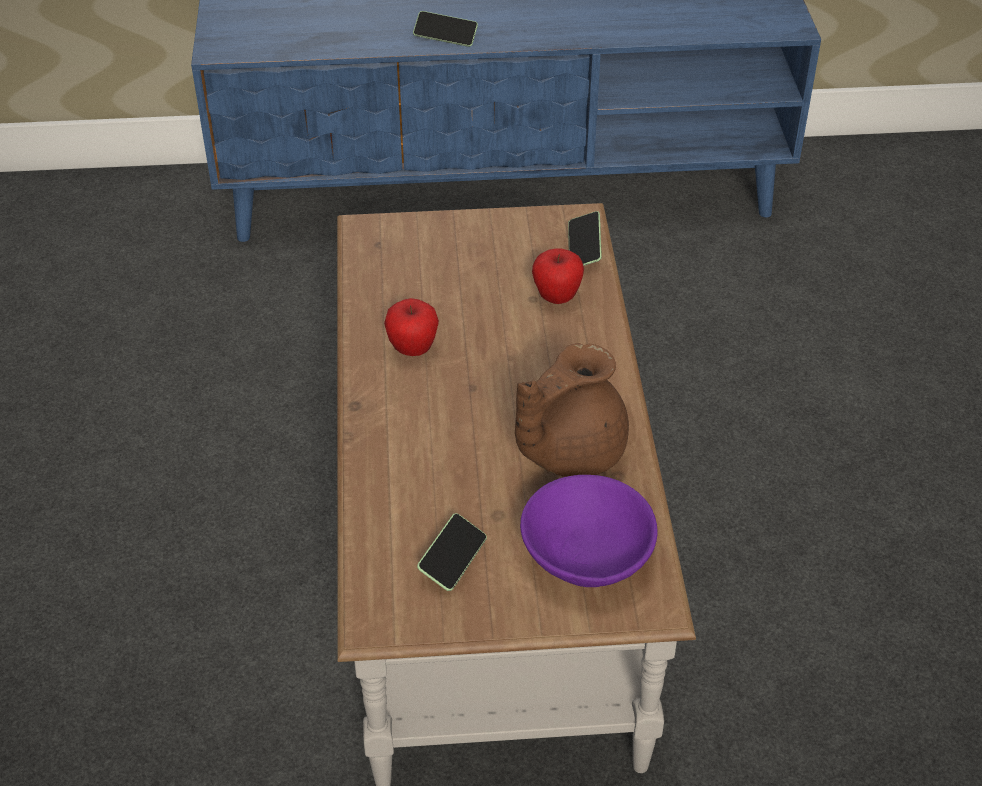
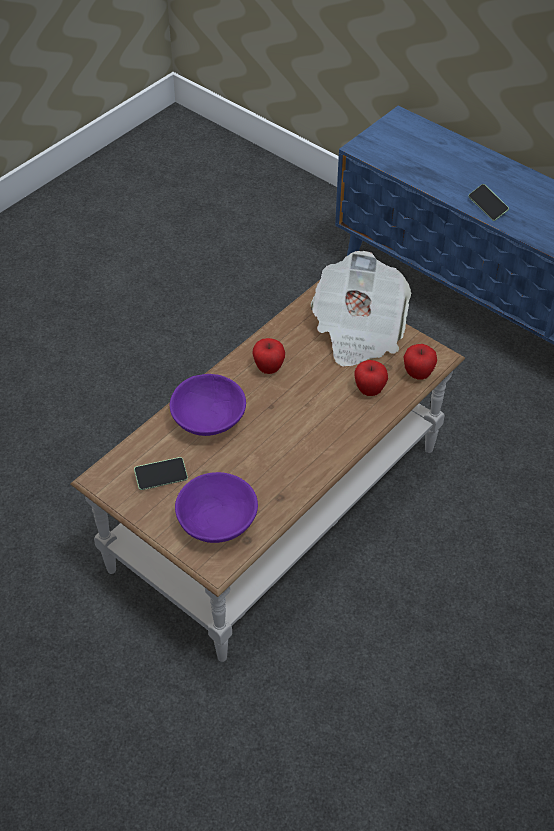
camera: 45 degrees right, 5 degrees up
(419, 452) = (209, 419): none -> purple bowl
(459, 245) = (358, 330): none -> newspaper
(568, 451) = (272, 469): brown teapot -> none
(584, 248) = (418, 374): phone -> apple

